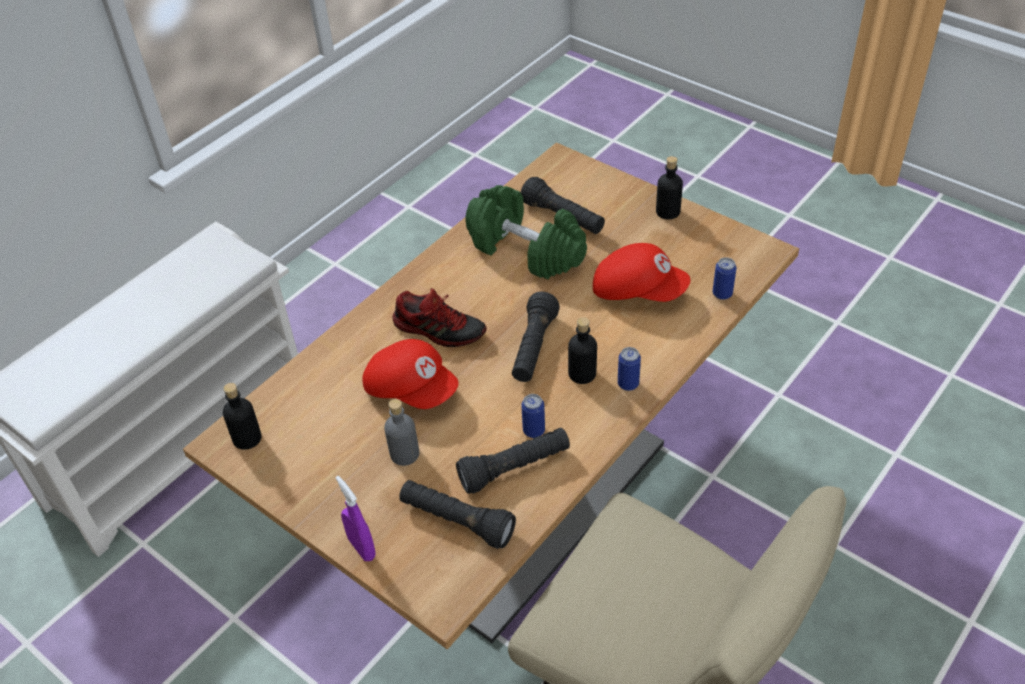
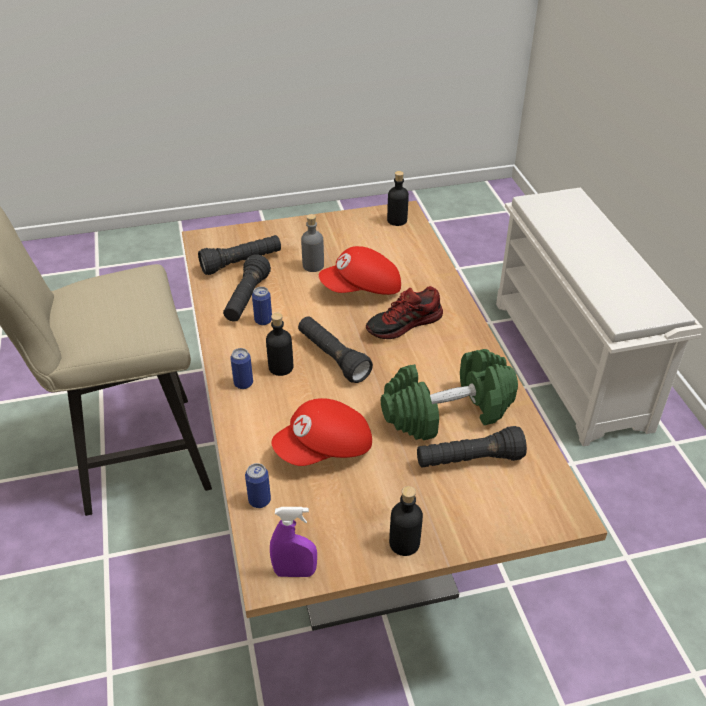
camera: 125 degrees right, 5 degrees down
(362, 548) = (270, 228): purple spray bottle -> purple spray bottle (295, 572)

